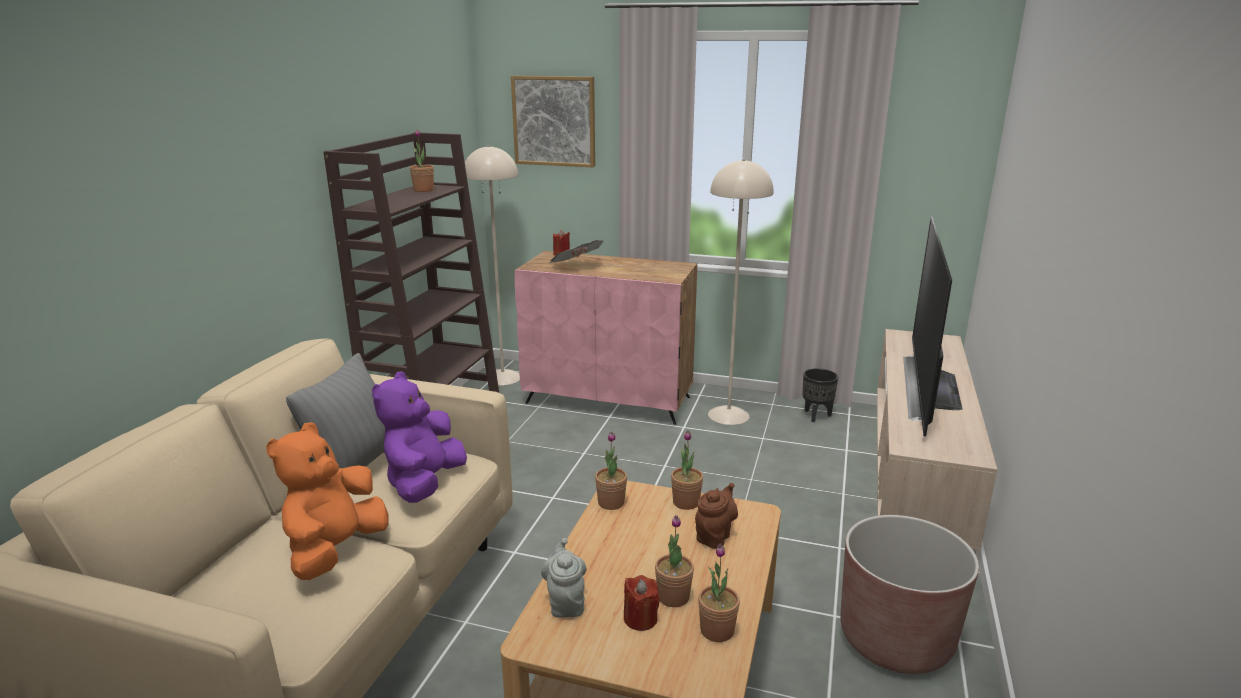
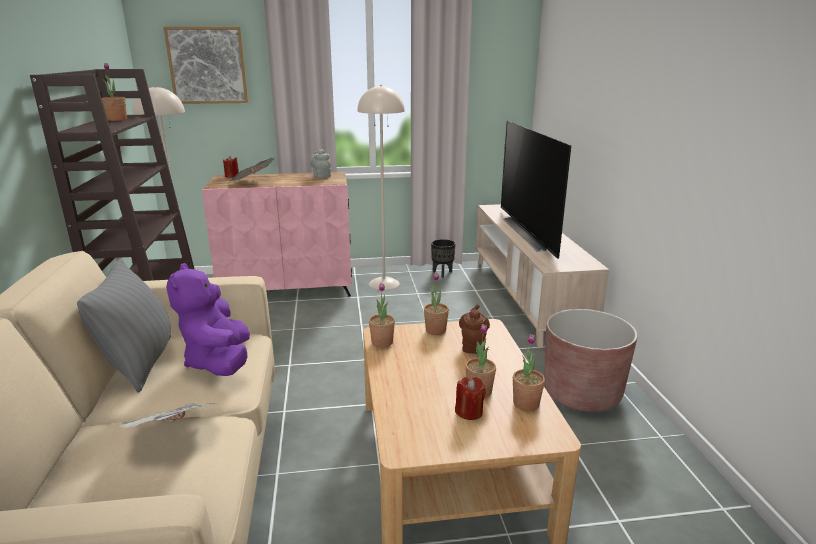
camera: 25 degrees left, 0 degrees up
(335, 551) = (175, 433): orange plush toy -> newspaper
(565, 602) = (405, 417): grey teapot -> grey teapot (321, 176)

